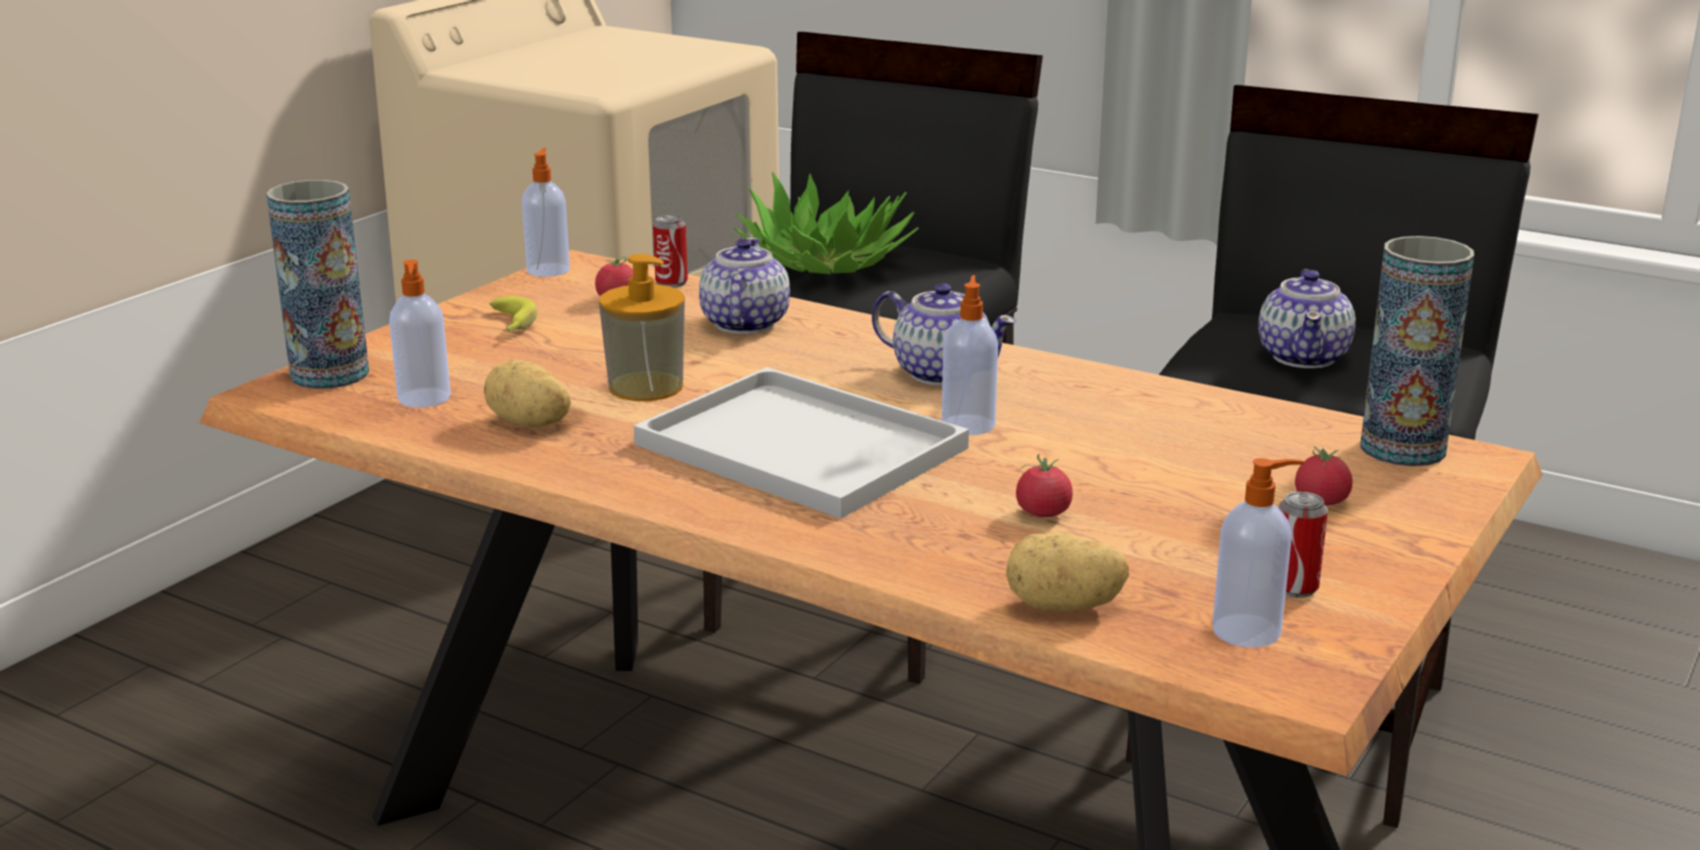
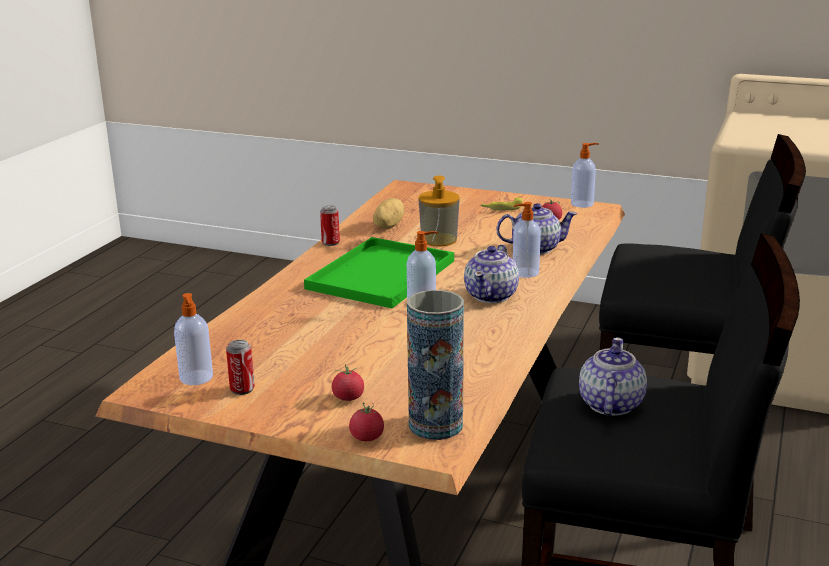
camera: 80 degrees right, 0 degrees up
(330, 374) = (425, 190): vase -> none
(424, 399) = (406, 207): soap dispenser -> soap dispenser (524, 273)
(671, 283) = (585, 228): can -> can (330, 243)
(794, 445) = (381, 273): white tray -> green tray
(826, 261) = (673, 260): potted plant -> none
(1043, 513) = (318, 329): tomato -> tomato (367, 437)
(1063, 607) = (220, 337): potato -> none
(1304, 357) = (610, 405): teapot -> teapot turned 105 degrees clockwise

